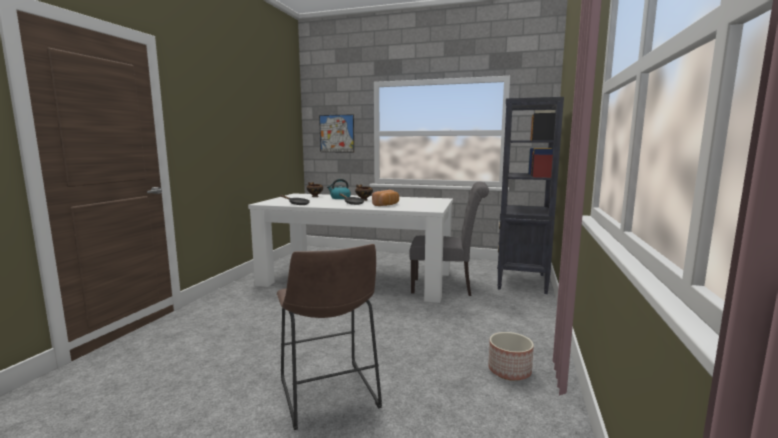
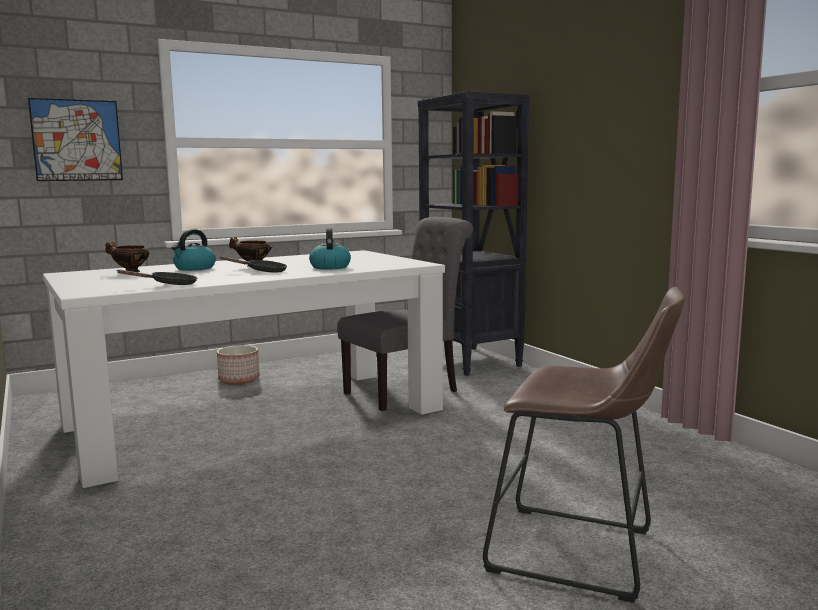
camera: 45 degrees left, 0 degrees up
(387, 205) = (330, 267): bread -> kettle
(509, 371) = (653, 446): planter -> planter (238, 379)

